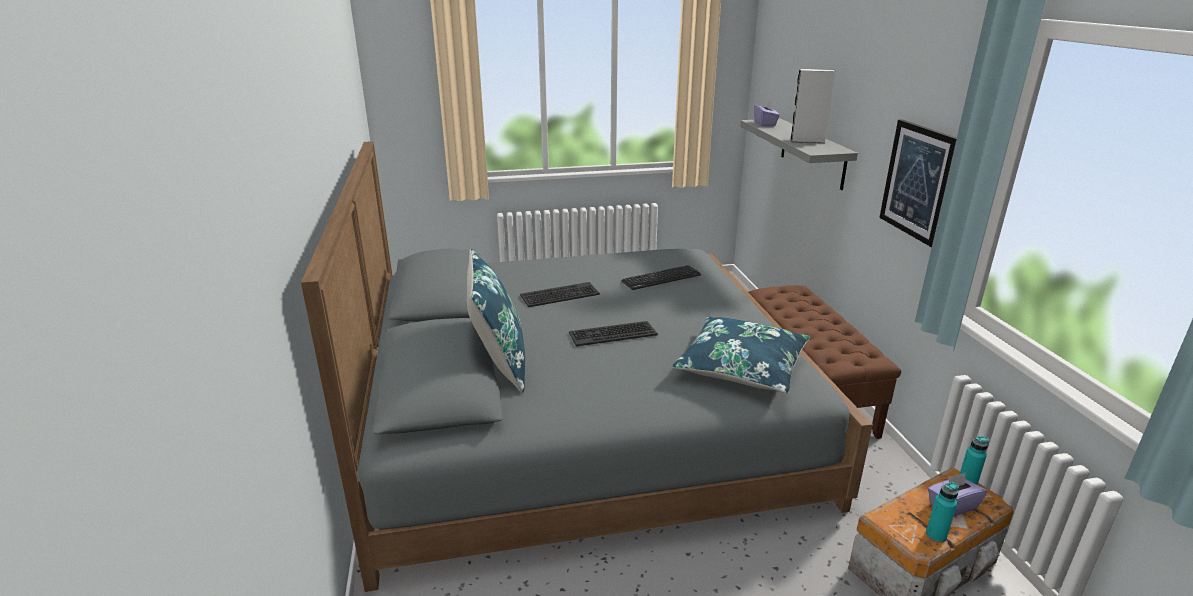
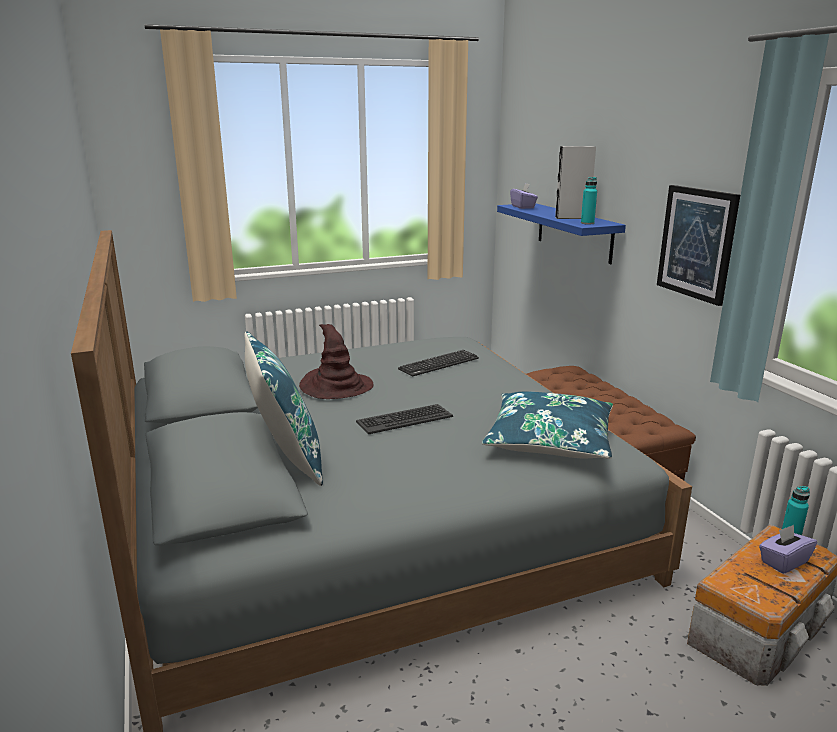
camera: 10 degrees left, 5 degrees down
(560, 295) = (336, 387): keyboard -> brown hat
(812, 153) = (574, 232): grey shelf -> blue shelf
(936, 535) = (779, 592): turquoise bottle -> turquoise bottle (587, 223)

